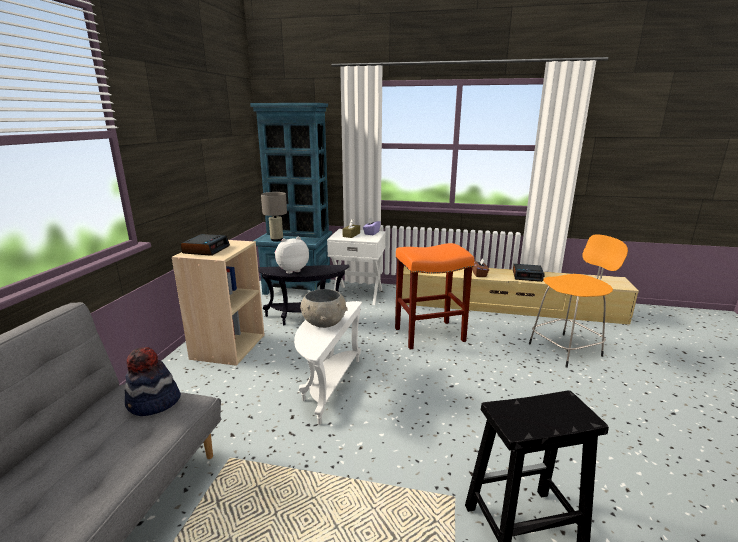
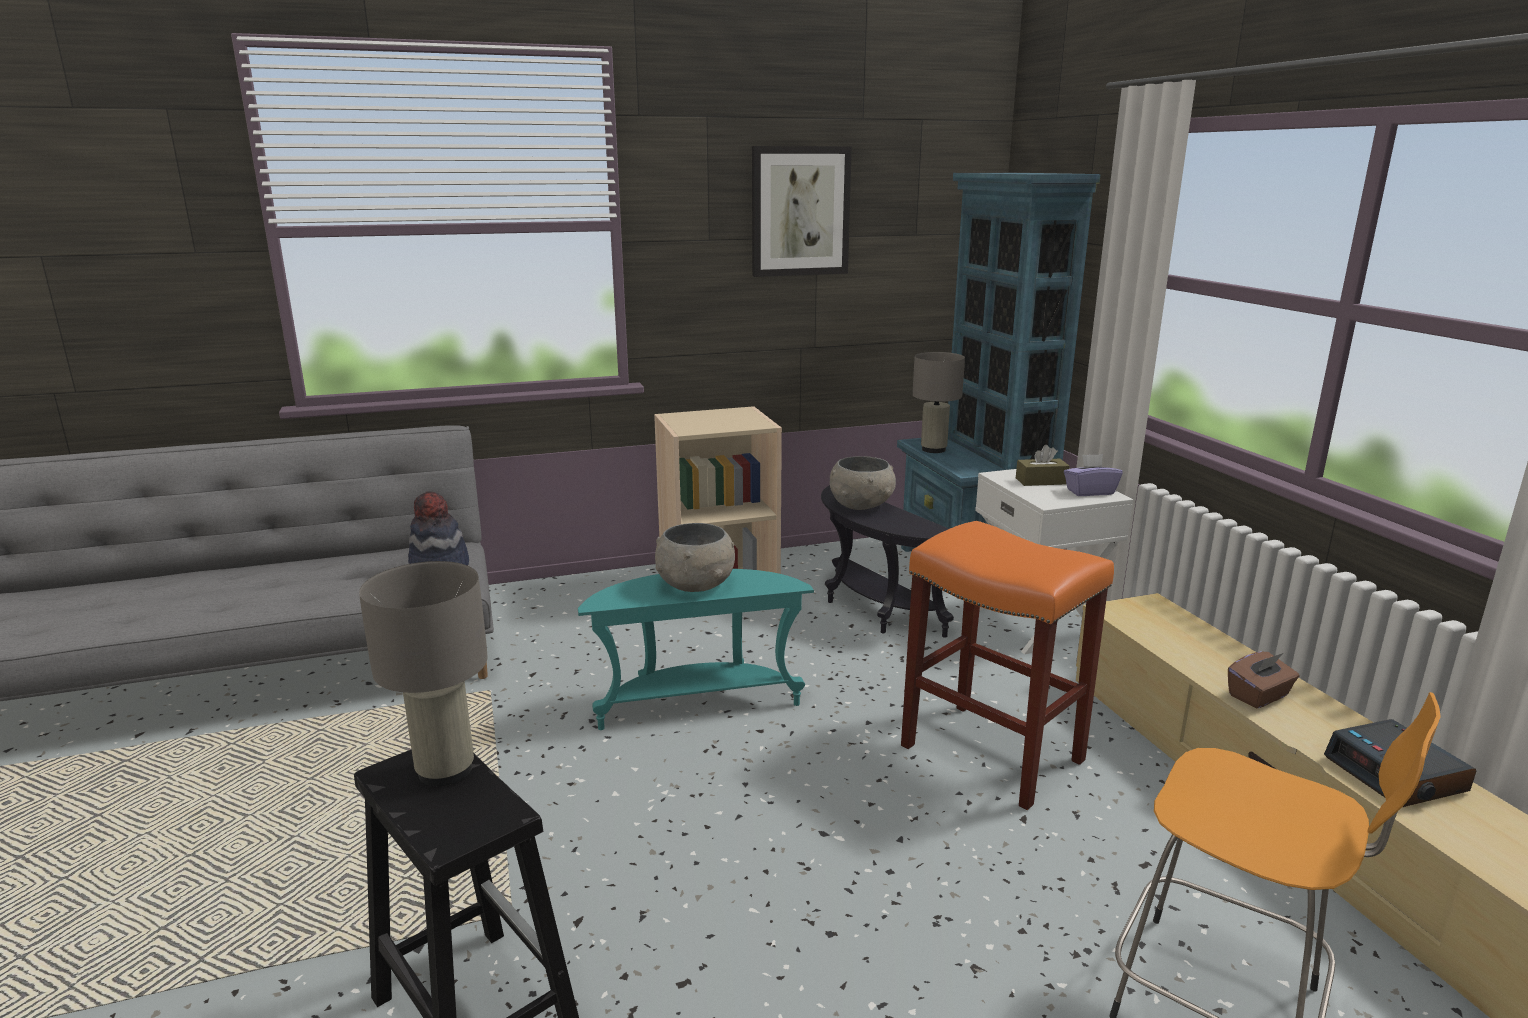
camera: 60 degrees right, 0 degrees up
(193, 123) = (800, 211): none -> picture
(206, 249) = (703, 418): alarm clock -> none
(291, 270) = (861, 506): plush toy -> grey bowl
(328, 386) = (697, 703): white side table -> turquoise side table
(521, 409) = (447, 771): none -> grey table lamp

